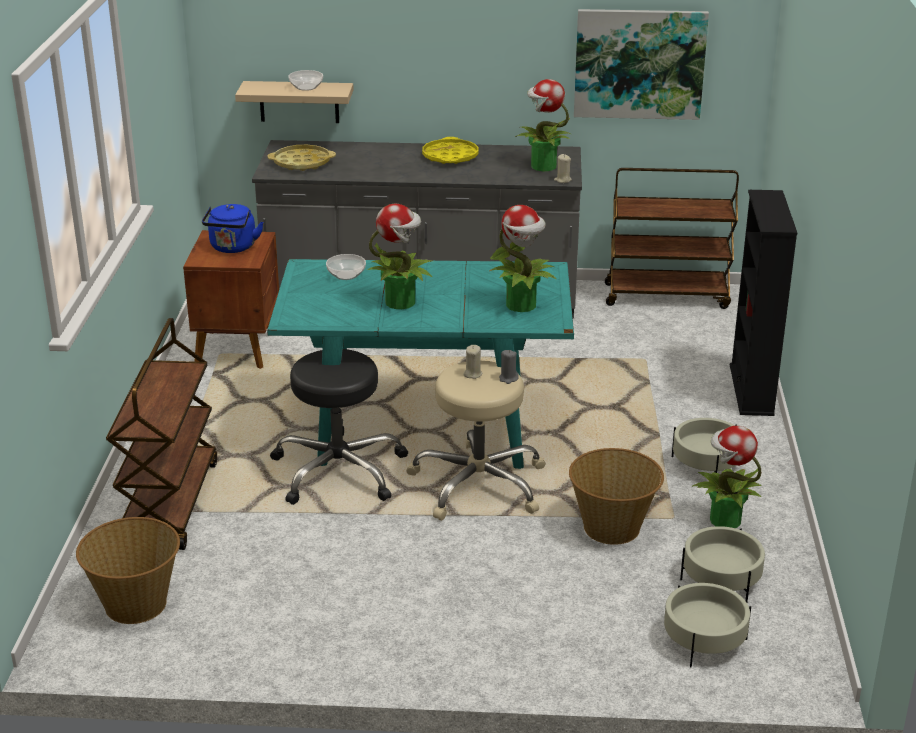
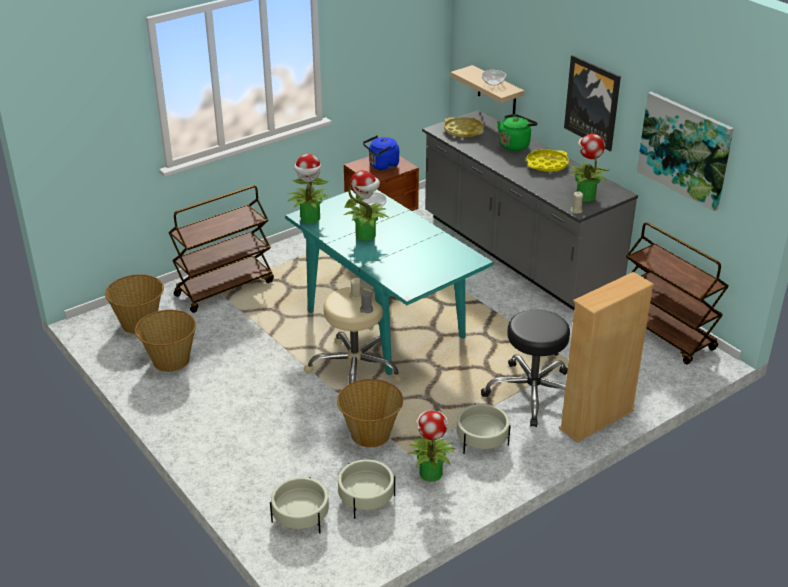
camera: 50 degrees right, 5 degrees up
(262, 612) = (170, 360): none -> basket
(339, 470) = (312, 319): black stool -> black stool (533, 393)
(382, 154) = (515, 145): none -> green kettle
(481, 56) = (592, 102): none -> picture
(522, 305) = (416, 271): potted plant -> potted plant (310, 218)
(751, 390) = (596, 420): black bookcase -> beige bookcase

